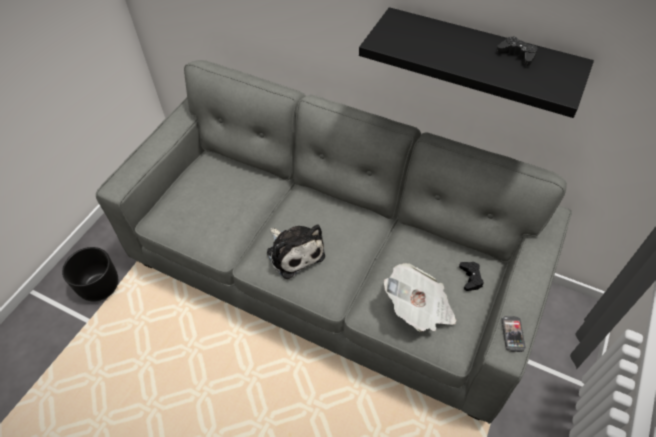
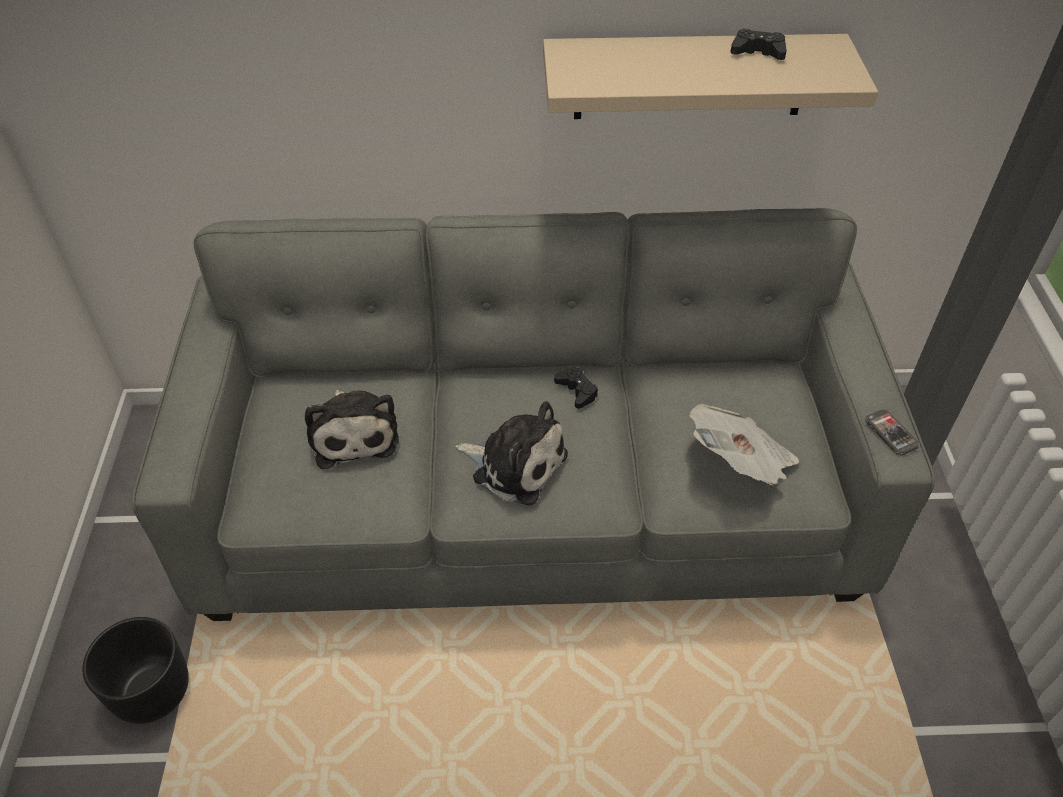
camera: 30 degrees left, 5 degrees down
(225, 200) = (354, 433): none -> plush toy
(470, 278) = (776, 397): black game controller -> black game controller (577, 391)
(479, 57) = (690, 77): black shelf -> beige shelf

